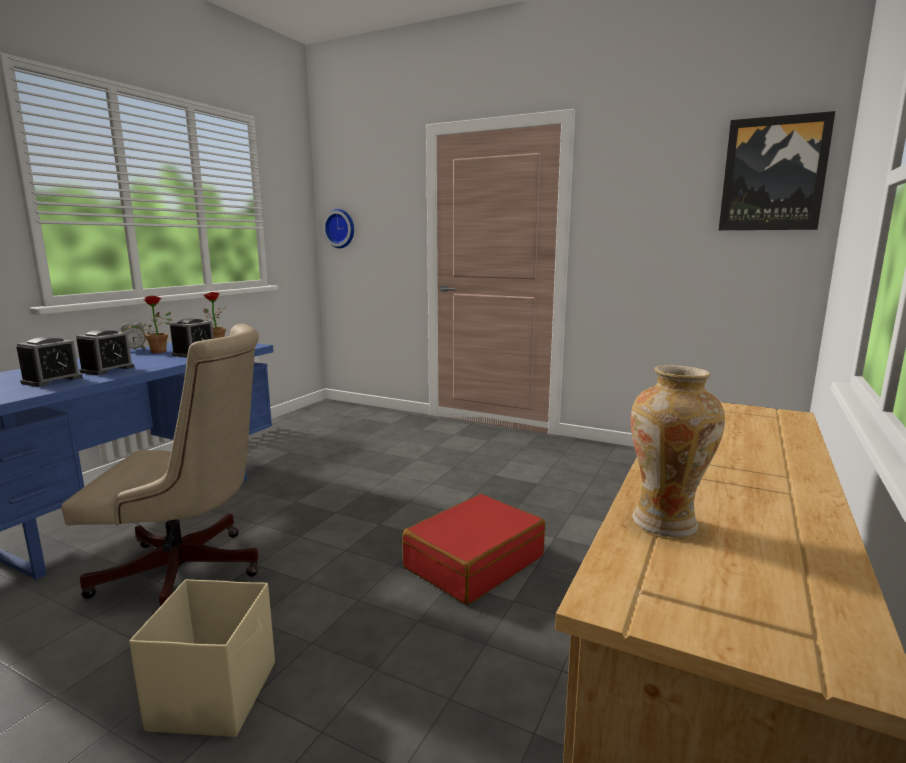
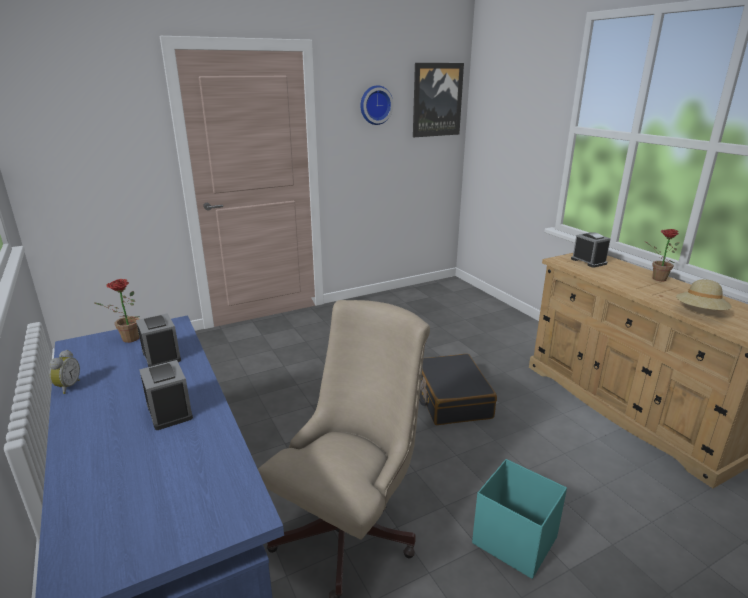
camera: 55 degrees left, 10 degrees up
(52, 380) = (177, 449): alarm clock -> alarm clock (588, 261)
(159, 351) = (107, 373): potted plant -> potted plant (656, 278)
(216, 694) = (513, 540): beige storage box -> turquoise storage box
(340, 228) = (46, 155): wall clock -> wall clock (375, 105)
(473, 562) = (451, 399): red suitcase -> black suitcase
(666, 523) = (700, 312): vase -> beige hat

